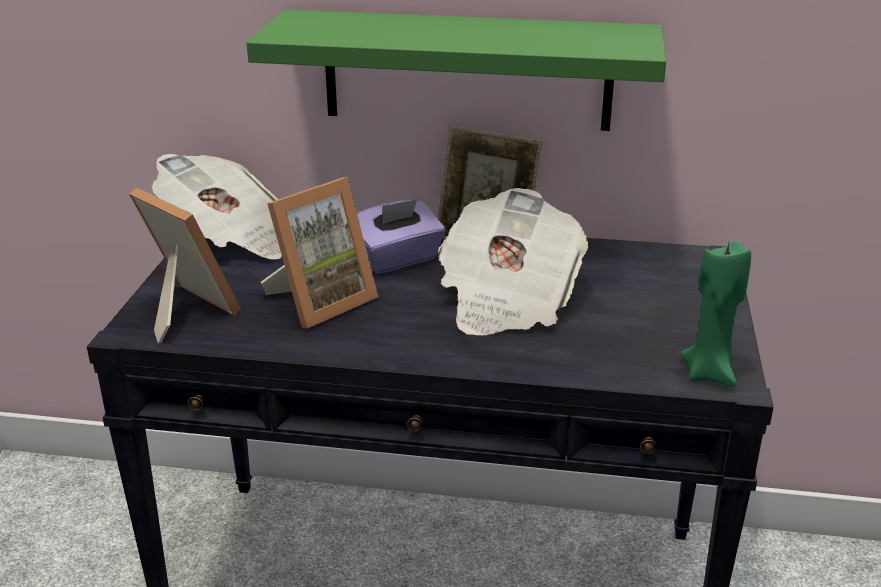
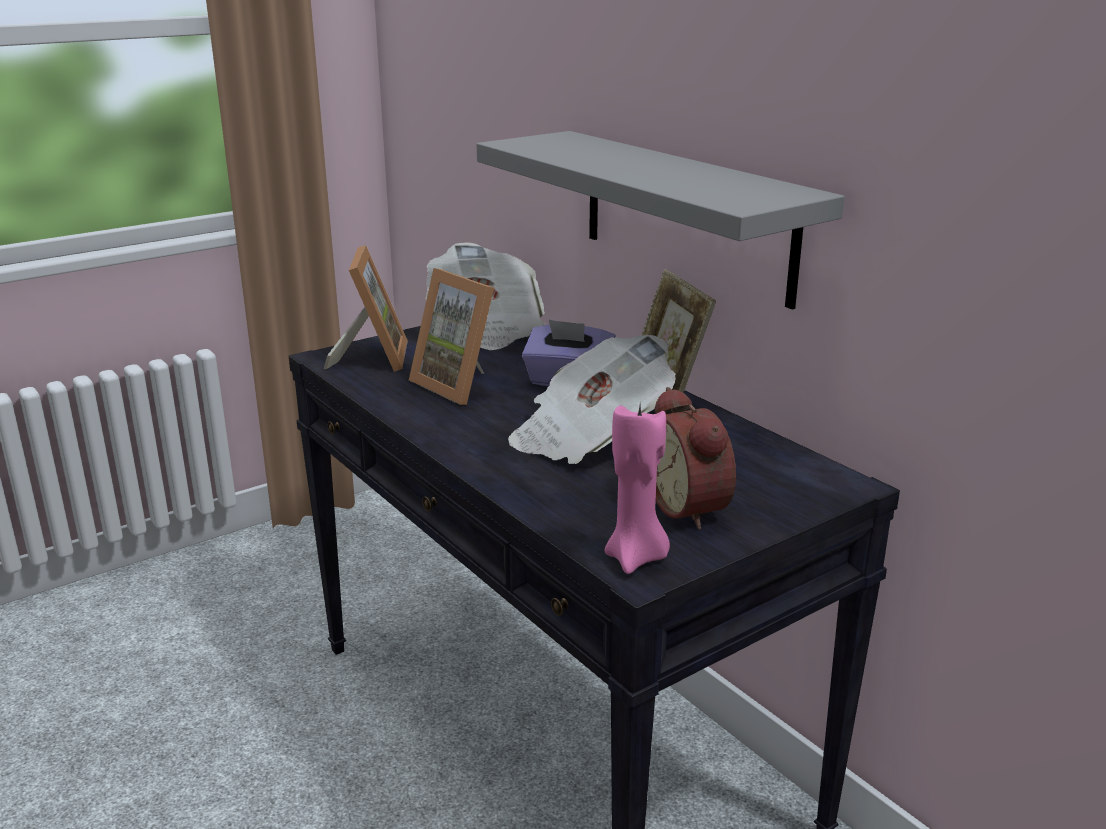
camera: 45 degrees right, 5 degrees down
(320, 301) = (460, 385): picture frame -> picture frame turned 45 degrees clockwise
(467, 70) = (686, 215): green shelf -> grey shelf
(667, 319) = (691, 507): none -> alarm clock
(709, 373) = (636, 558): green candle -> pink candle

